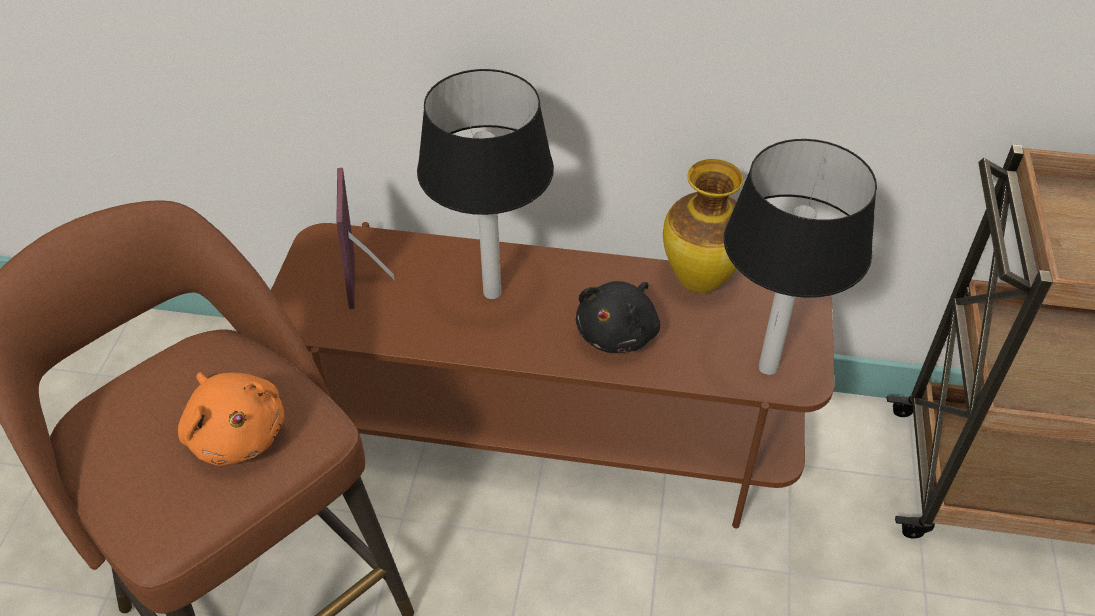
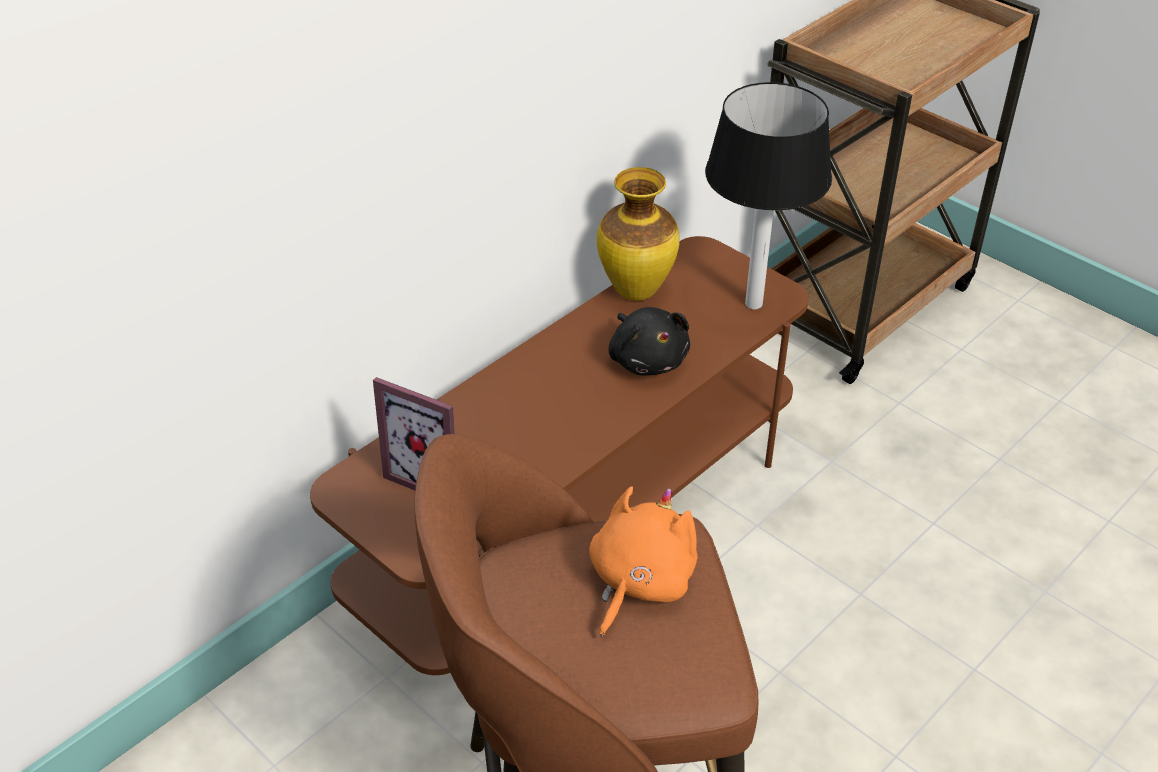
camera: 55 degrees left, 5 degrees down
(237, 433) = (638, 582): orange plush toy -> orange plush toy turned 60 degrees counterclockwise
(493, 291) = (528, 407): table lamp -> none

